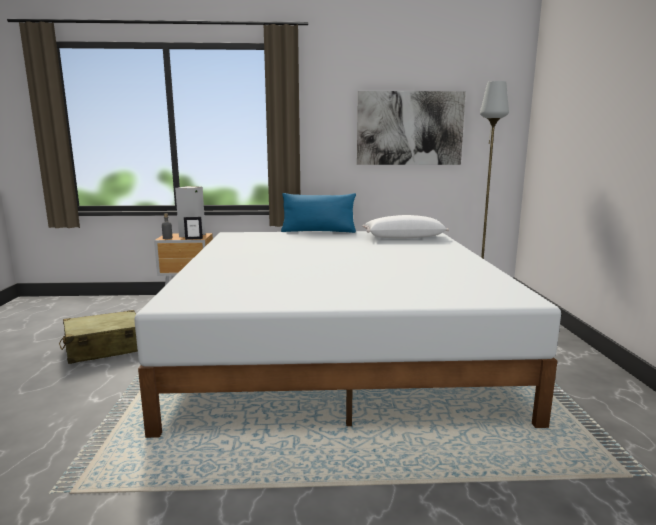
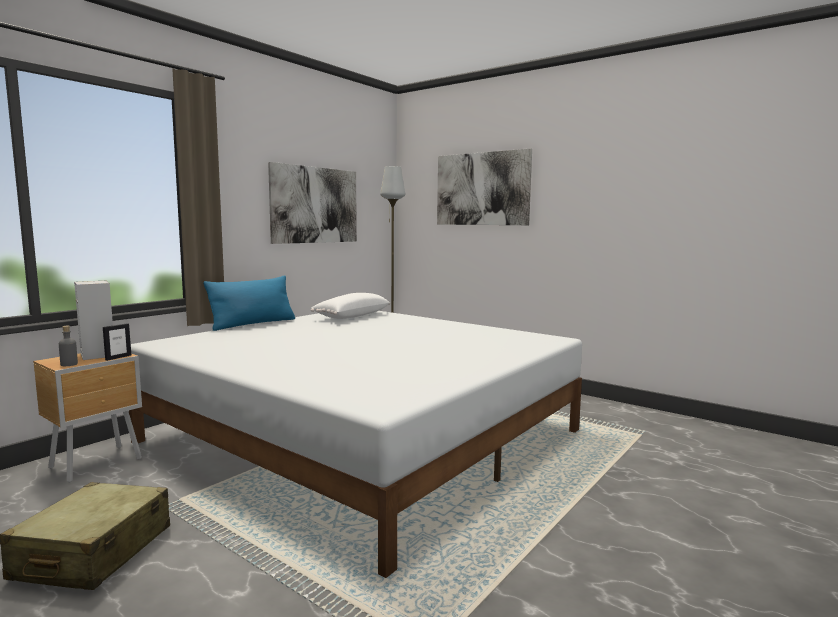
camera: 50 degrees left, 5 degrees down
(596, 99) = (482, 189): none -> picture

